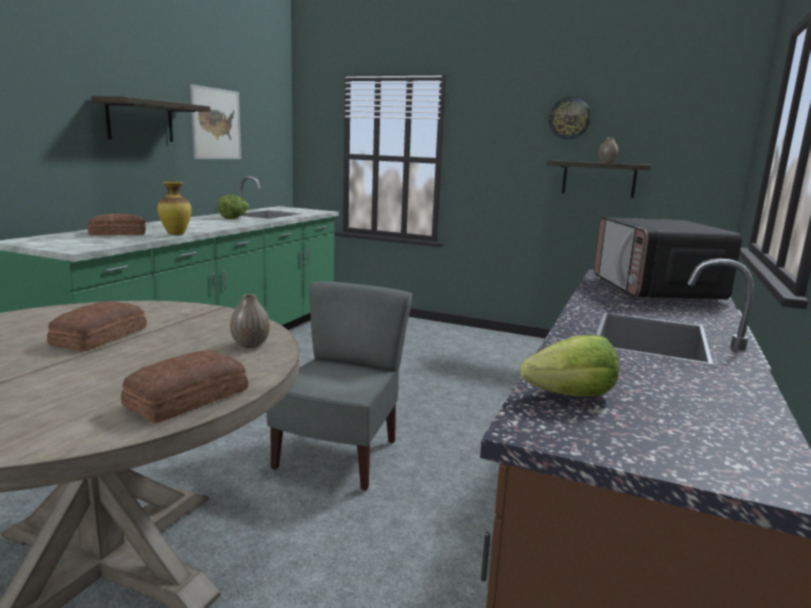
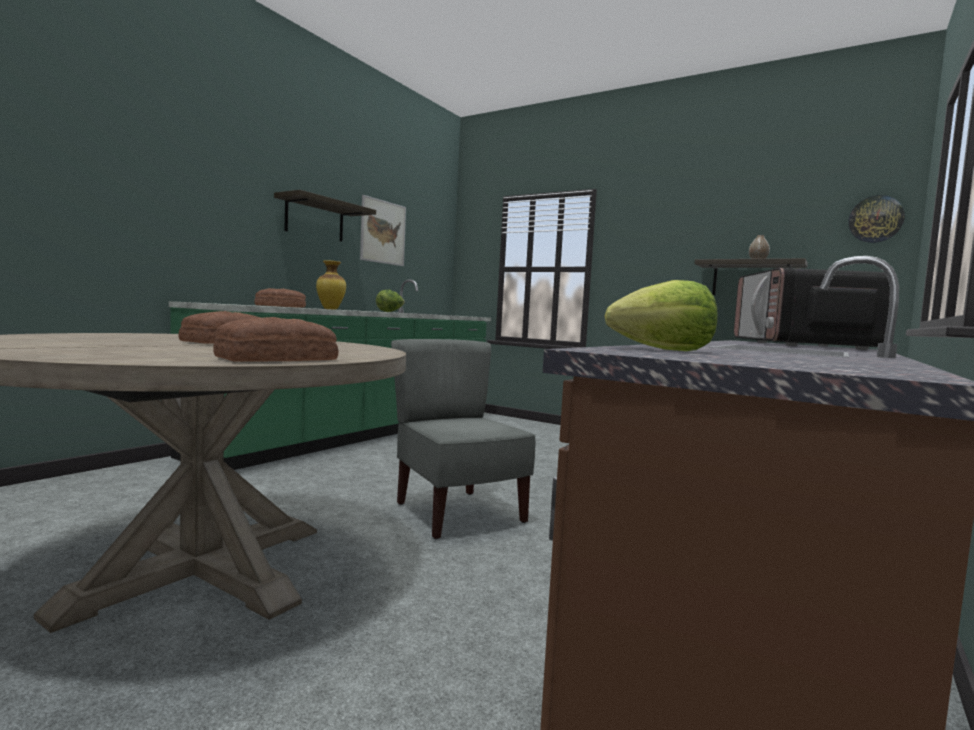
camera: 10 degrees right, 10 degrees down
(250, 345) = (360, 351): vase -> none
(339, 455) = (457, 513): grey chair -> grey chair turned 60 degrees counterclockwise
(569, 118) = (718, 221): wall clock -> wall clock (875, 219)

